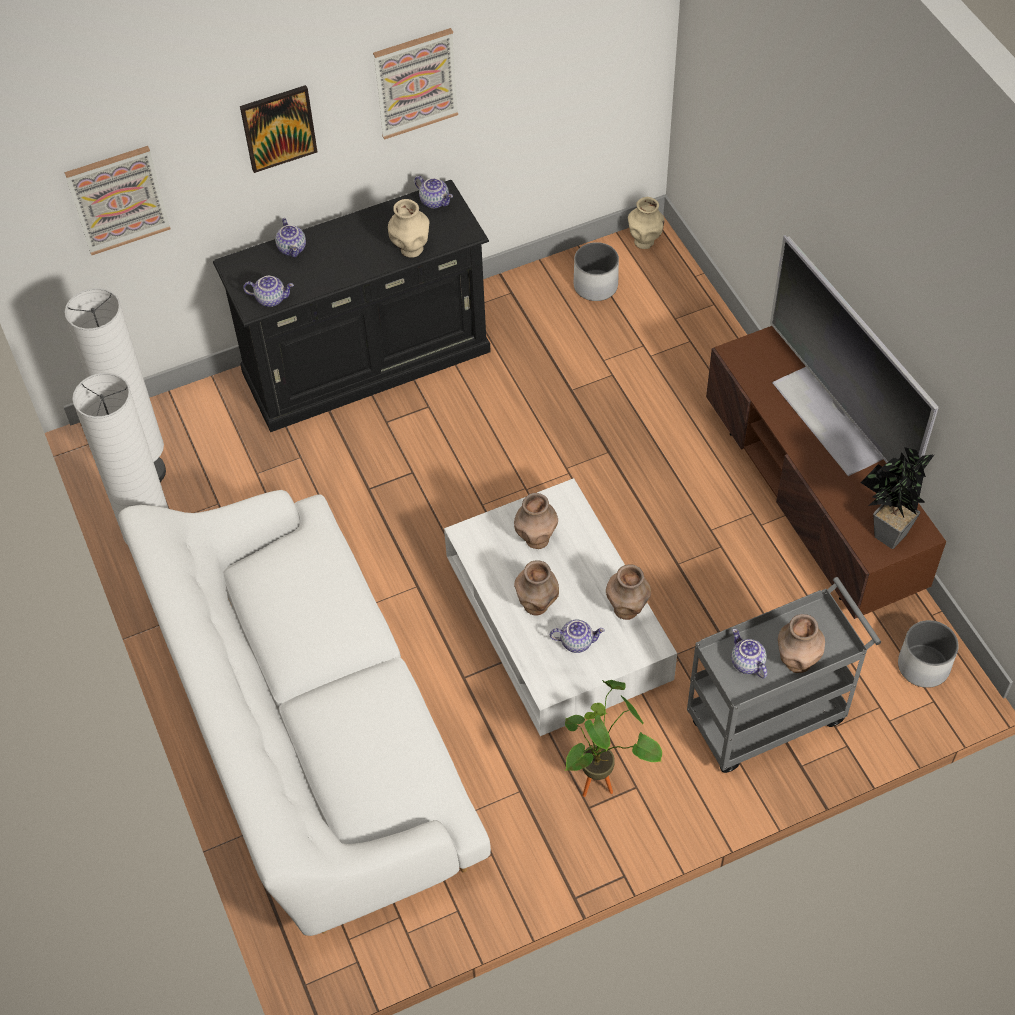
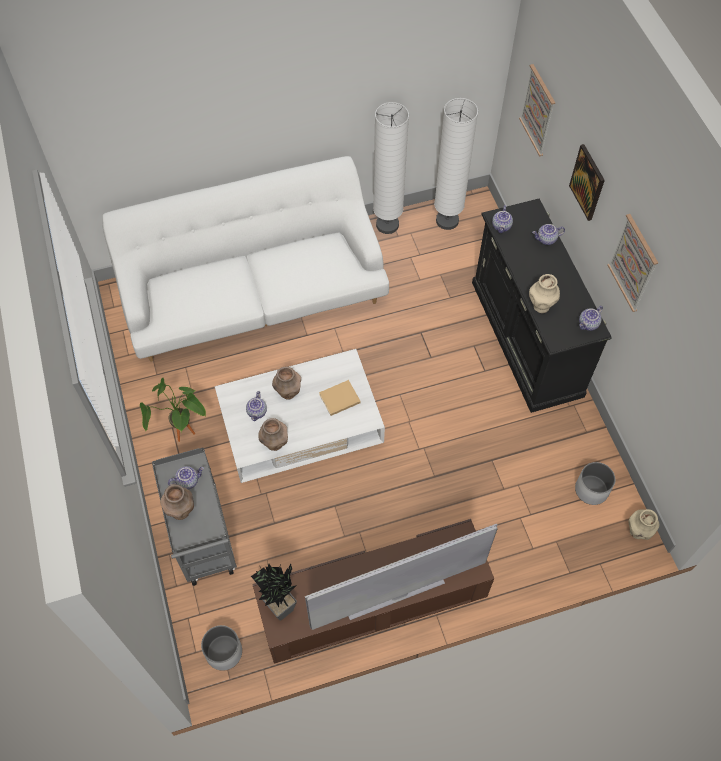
camera: 95 degrees right, 5 degrees up
(536, 539) = (338, 399): brown vase -> beige book

